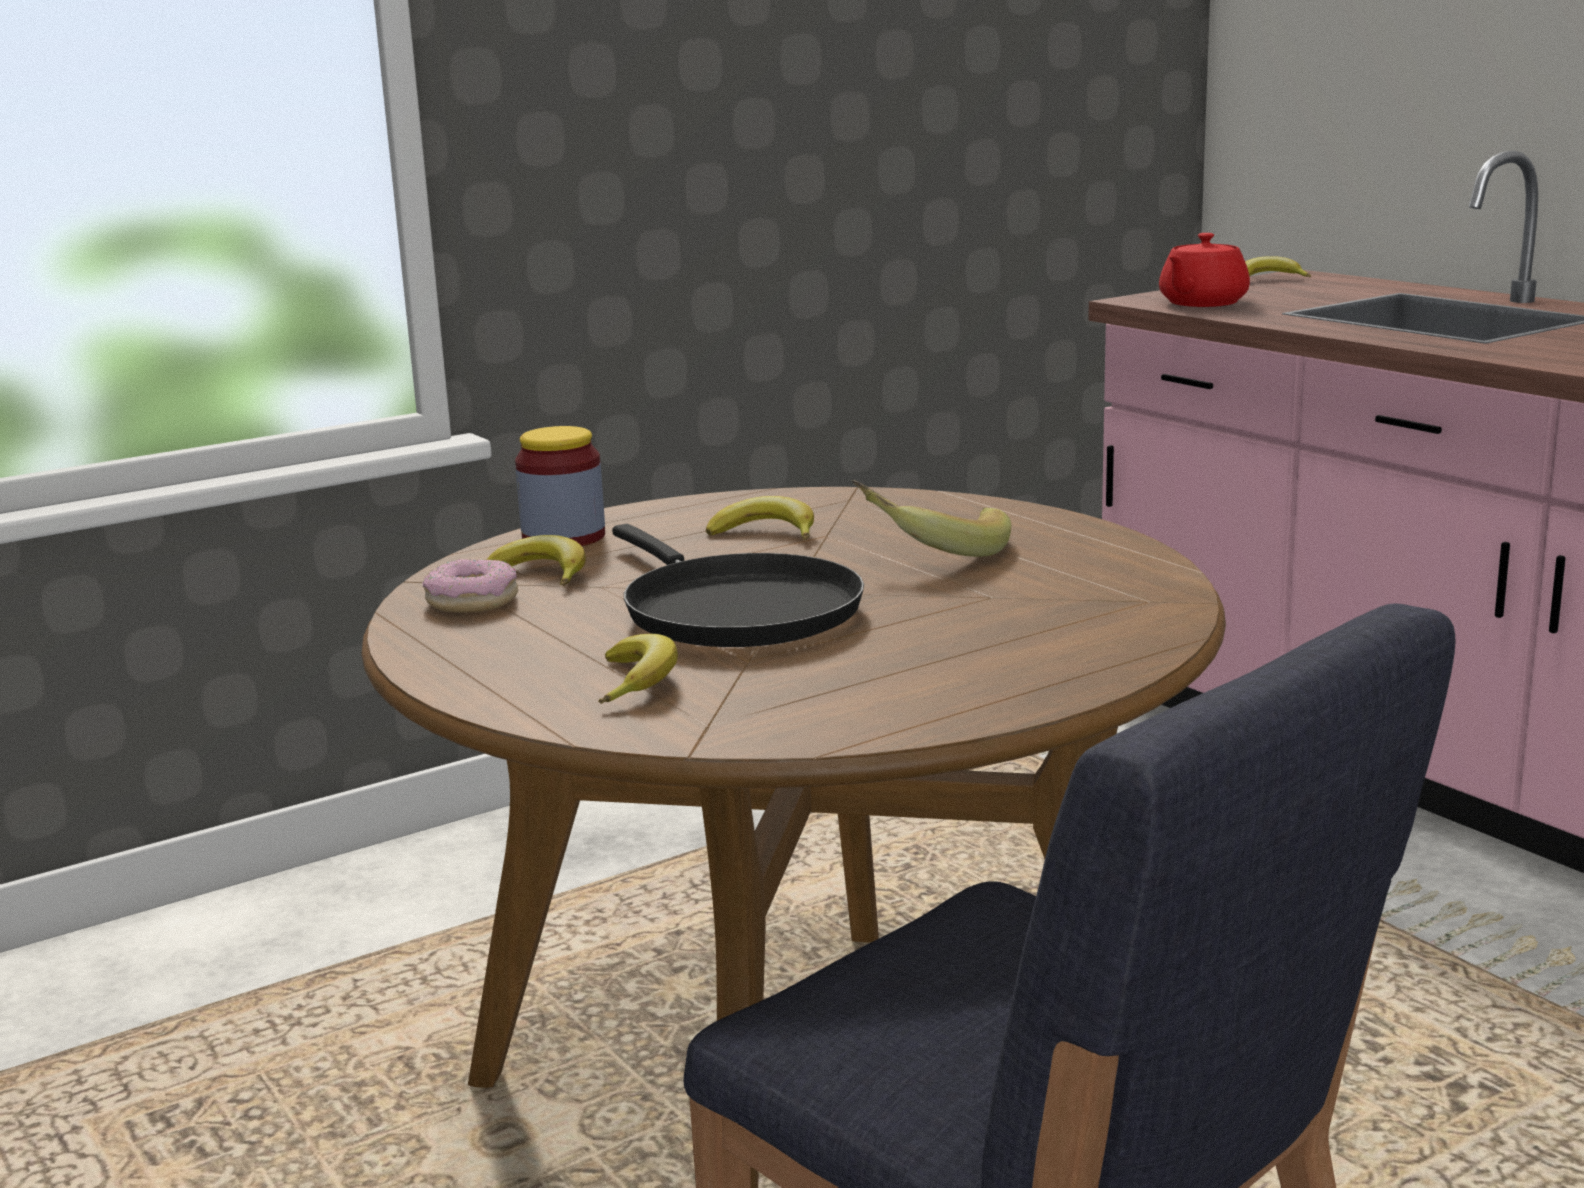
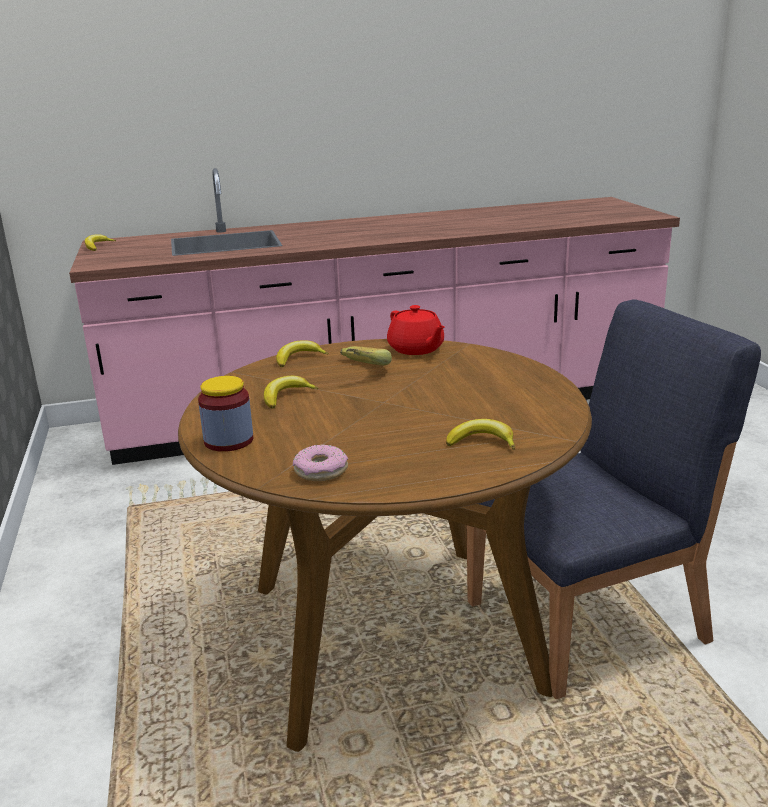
camera: 70 degrees left, 5 degrees up
(541, 574) = (293, 451): banana -> banana (299, 359)
(734, 610) = (400, 415): black frying pan -> none
(1201, 303) = (123, 260): red teapot -> red teapot (416, 349)

